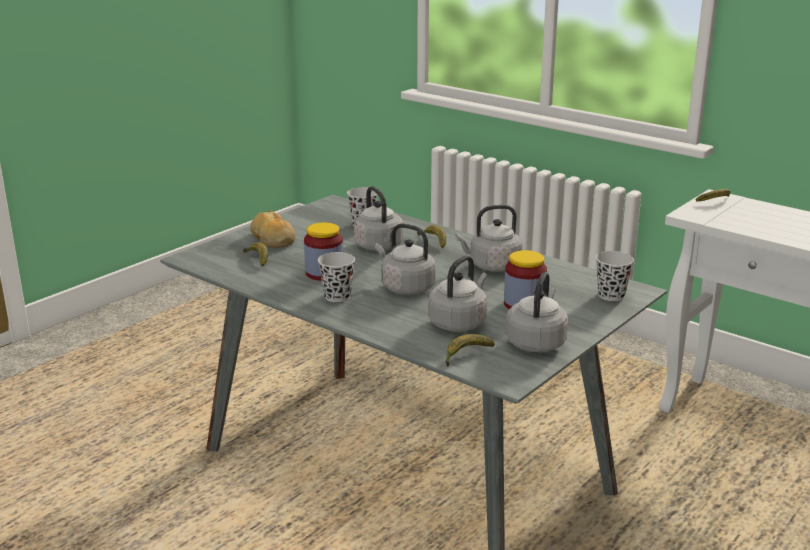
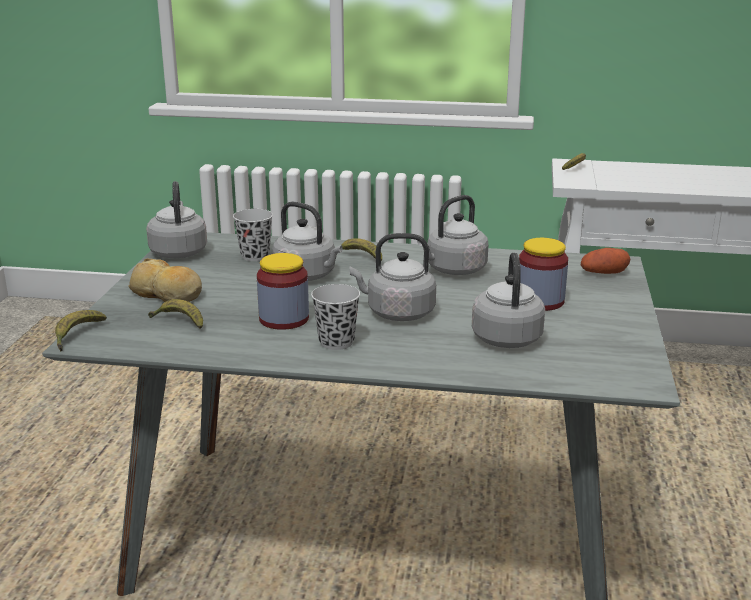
camera: 30 degrees left, 0 degrees up
(466, 355) = (563, 369): banana -> banana (77, 335)
(536, 342) = (608, 336): grey kettle -> grey kettle (178, 251)
(611, 295) = (603, 273): black cup -> potato

